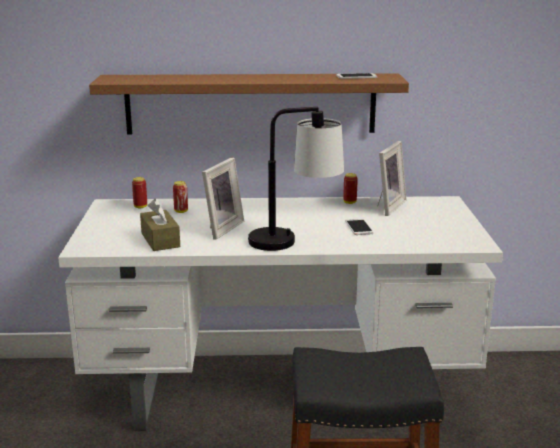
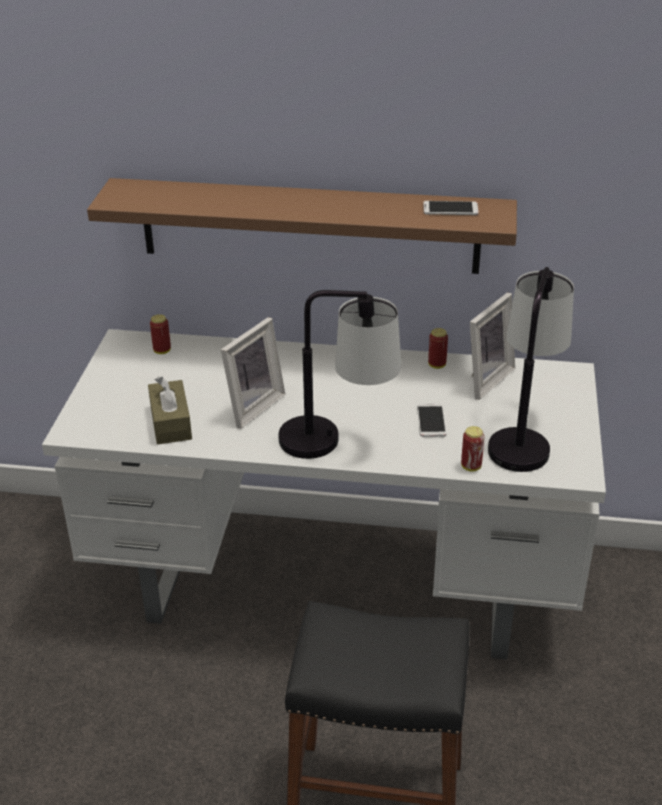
camera: 10 degrees right, 15 degrees up
(181, 211) = (211, 365): can -> can (471, 466)
(428, 230) = (522, 435): none -> table lamp

